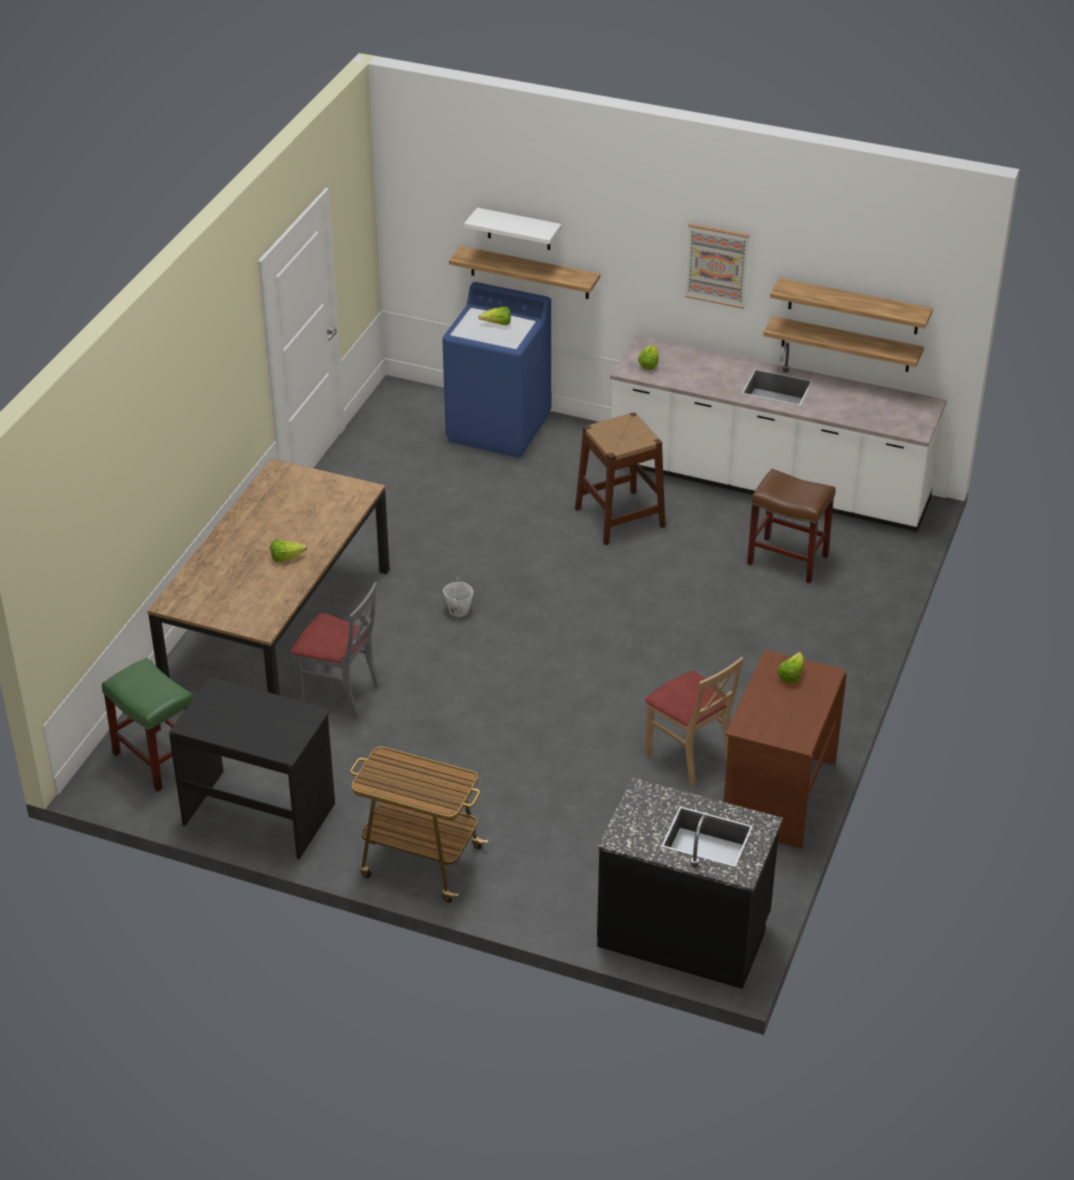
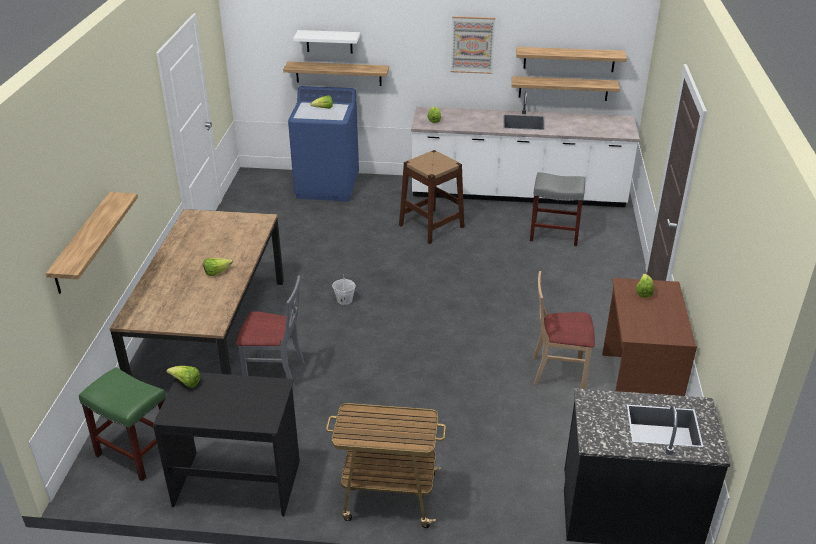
camera: 15 degrees left, 5 degrees down
(130, 510) = (83, 243): none -> shelf
(214, 692) = (186, 383): none -> lettuce
(689, 756) = (558, 372): beige chair -> beige chair turned 150 degrees clockwise
(788, 560) = (555, 234): brown stool -> grey stool

